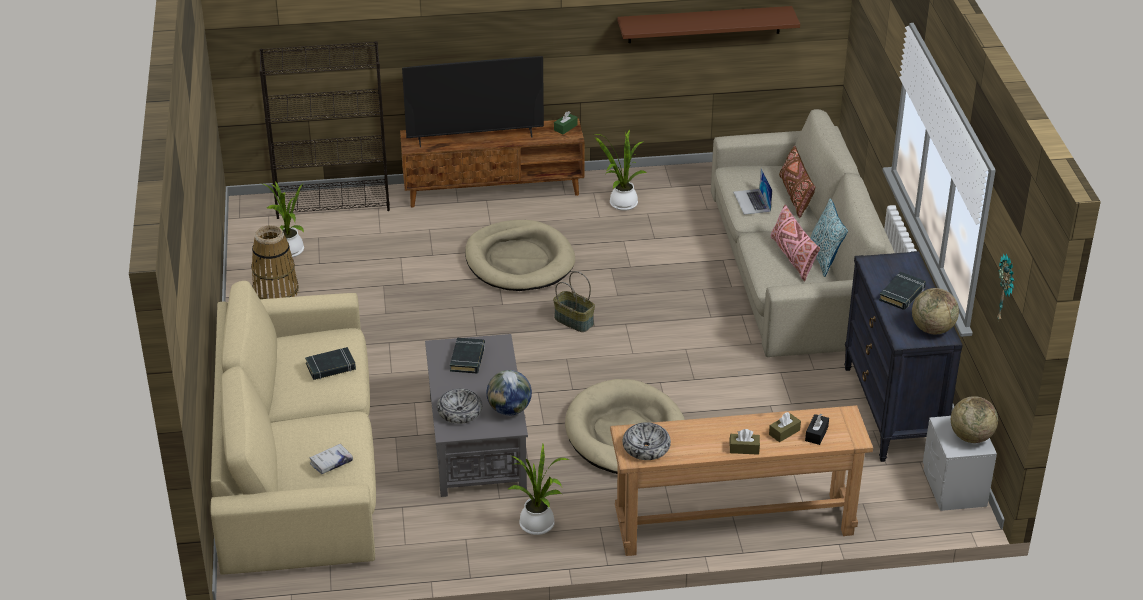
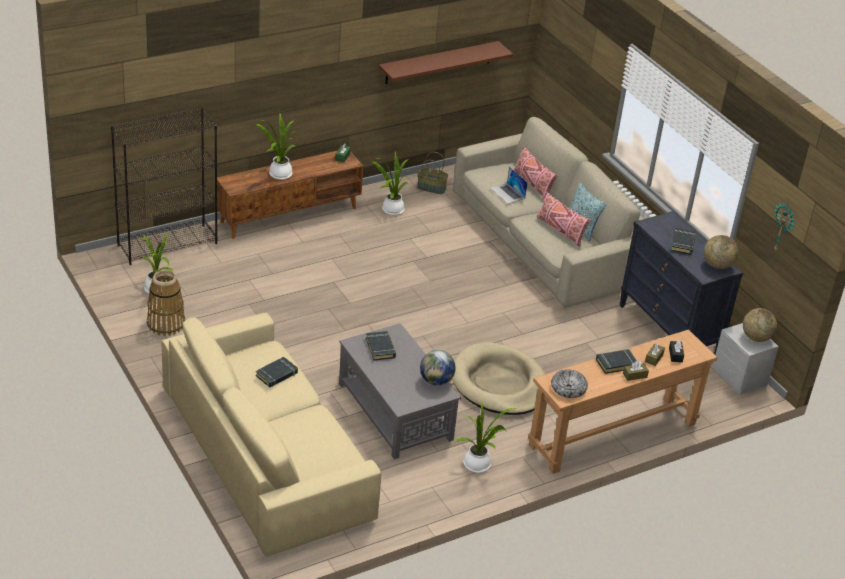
camera: 25 degrees left, 0 degrees up
(331, 462) = (325, 449): white book -> none
(459, 411) = (400, 389): bowl -> none
(475, 137) = (278, 174): television -> potted plant
(519, 261) = (342, 267): beige dog bed -> none
(574, 321) = (411, 306): basket -> basket (431, 188)
(729, 429) = (616, 363): none -> black book
(795, 196) = (533, 184): brown pillow -> pink pillow

